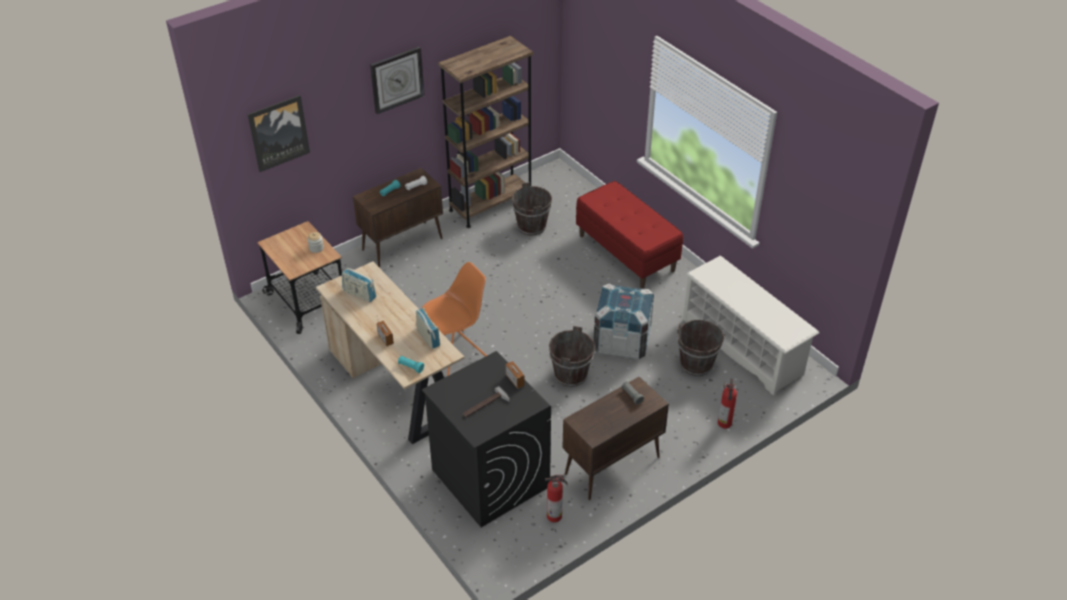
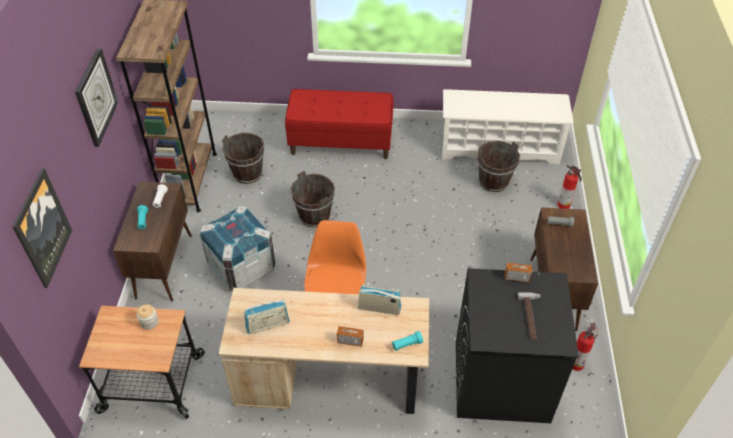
camera: 50 degrees left, 5 degrees up
(571, 375) = (436, 257): brown bucket -> brown bucket (315, 216)
(621, 341) = (429, 205): crate -> crate (241, 266)

